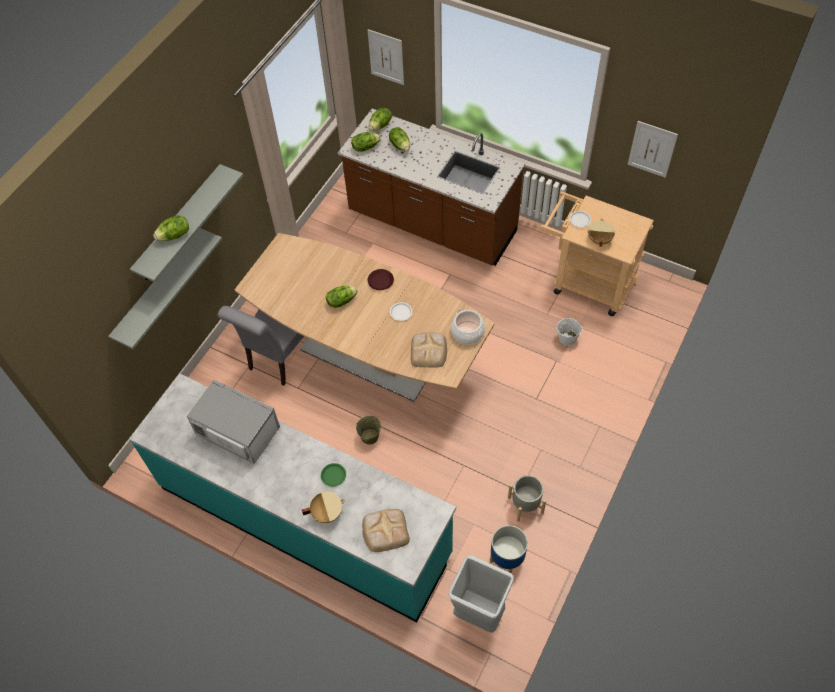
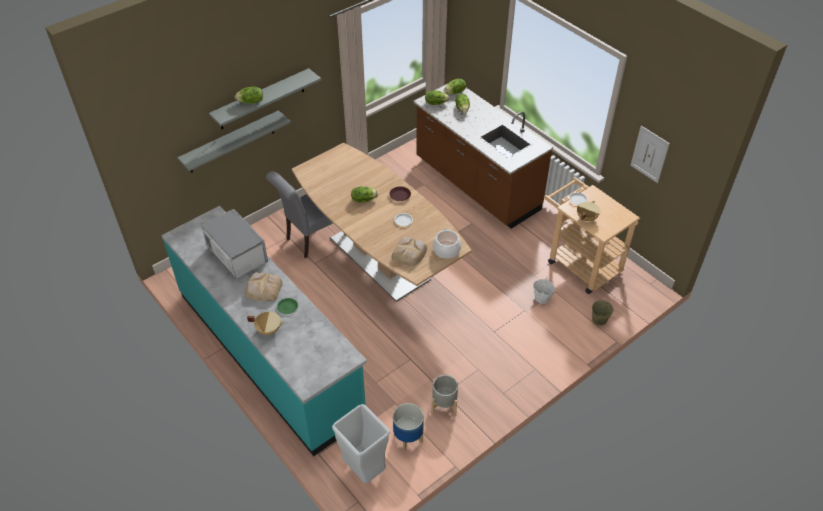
camera: 20 degrees right, 10 degrees down
(369, 437) = (349, 314): beige bucket -> beige bucket (599, 319)
(384, 531) = (303, 356): bread -> bread (263, 288)
(386, 57) = (474, 40): picture -> none

